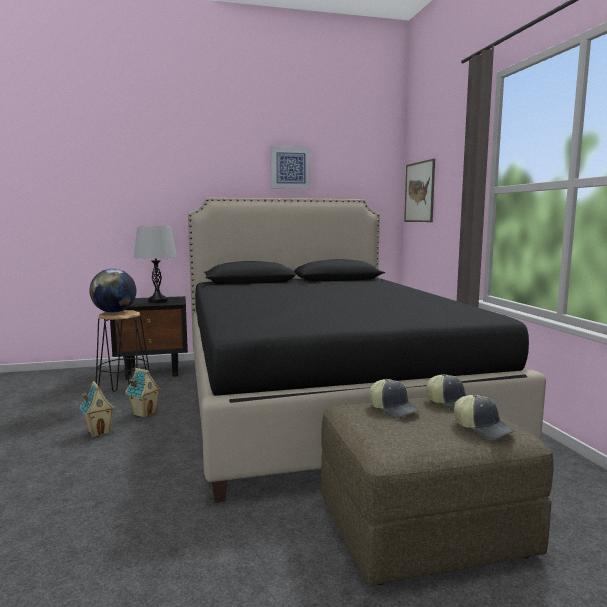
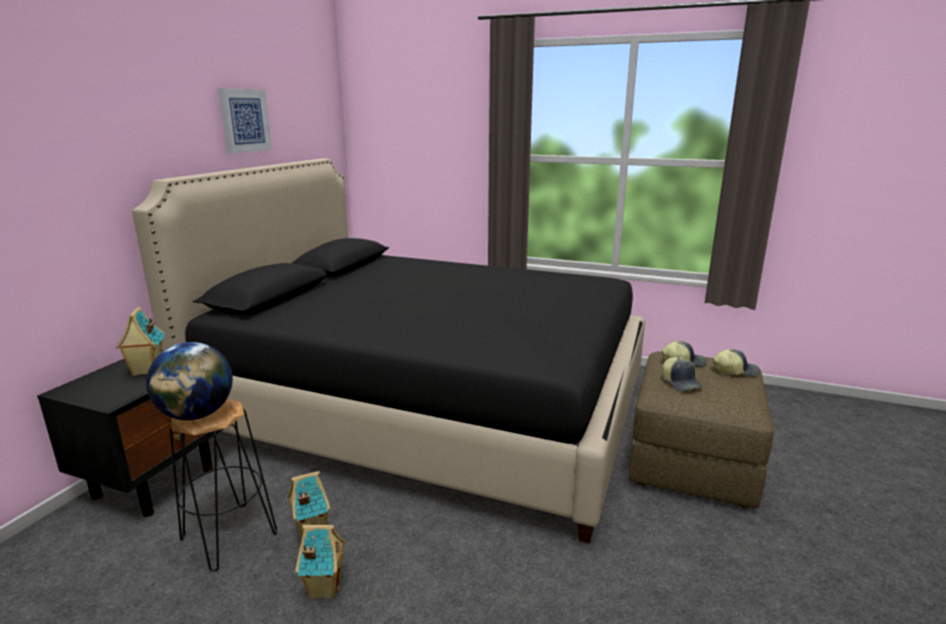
camera: 55 degrees left, 10 degrees up
(157, 301) = (146, 371): grey table lamp -> toy house
(393, 409) = (681, 383): cap -> cap turned 75 degrees clockwise
(419, 192) = (386, 148): picture -> none

